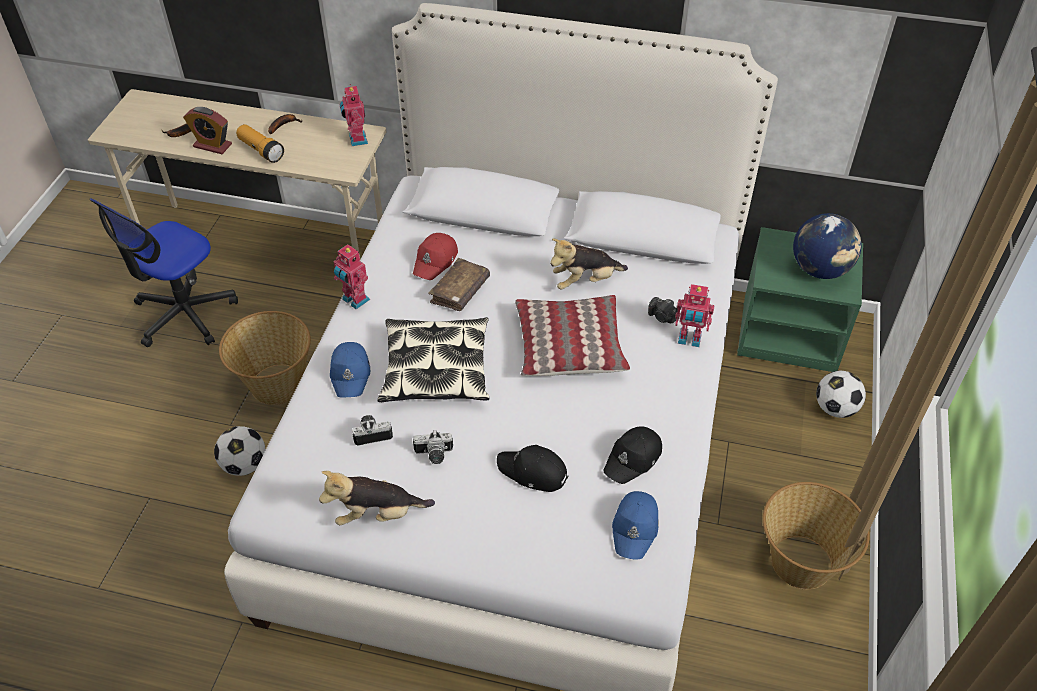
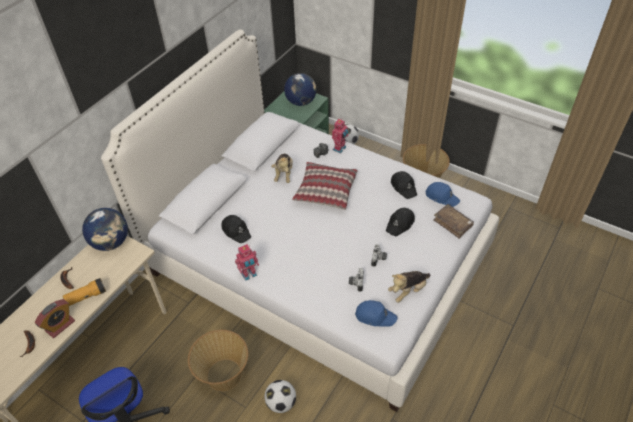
camera: 70 degrees left, 0 degrees up
(351, 373) = (307, 286): blue cap -> blue cap (375, 316)
(356, 139) = (111, 242): toy robot -> globe
(377, 514) = (408, 290): plush toy -> plush toy turned 45 degrees clockwise
(436, 261) = (236, 231): red cap -> black cap
(436, 369) = (320, 247): pillow -> none
(460, 291) = (266, 225): brown book -> brown book (452, 224)

